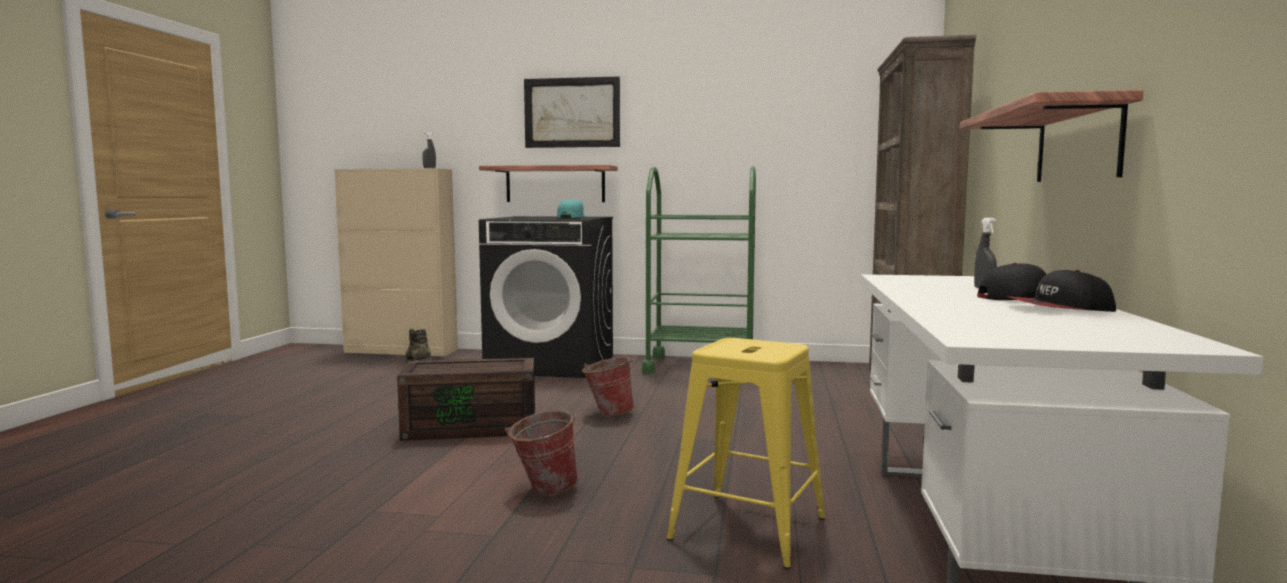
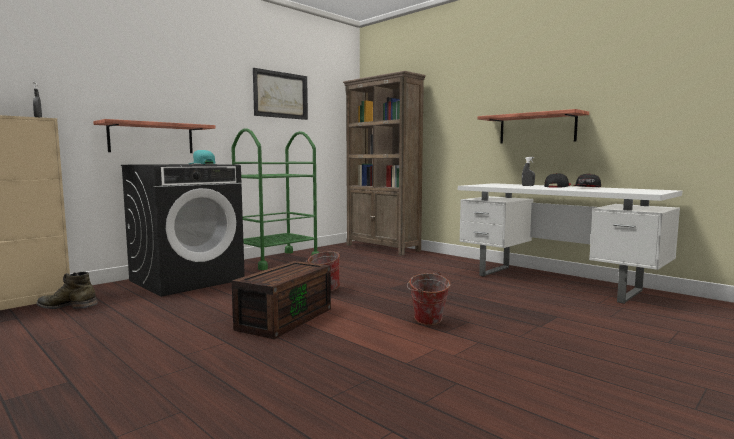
camera: 55 degrees left, 0 degrees up
(572, 113) = (163, 82): picture -> picture (280, 95)
(748, 529) = (517, 303): yellow stool -> none

